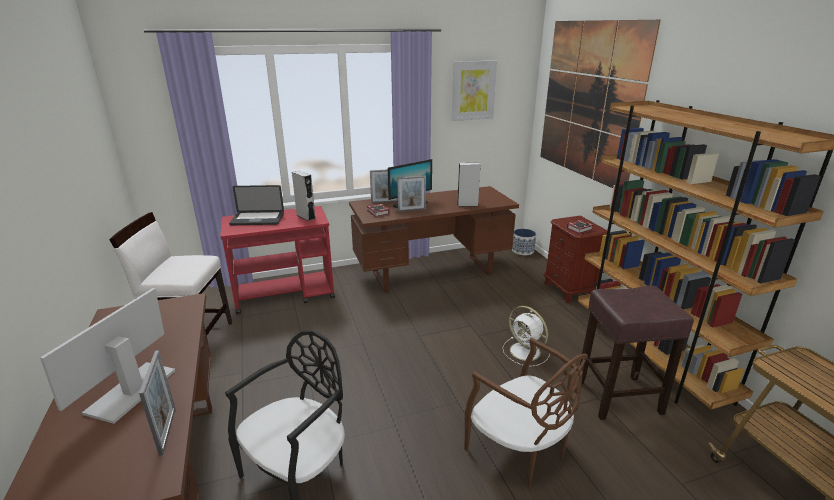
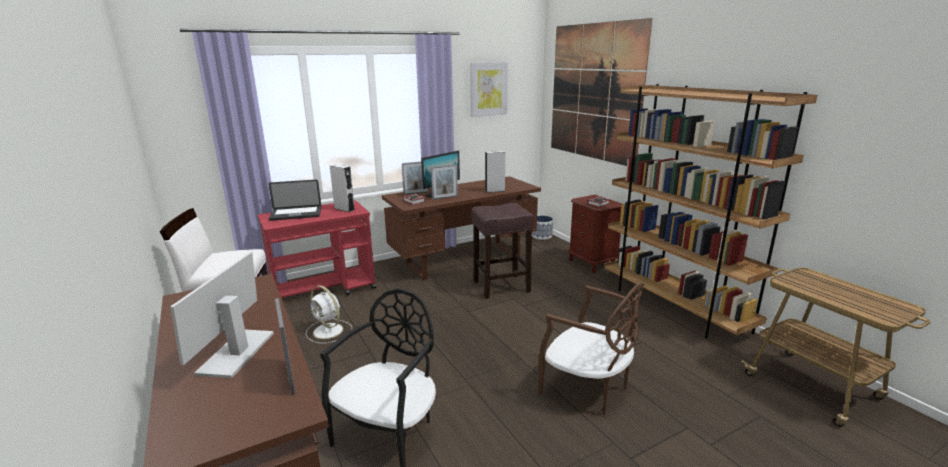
camera: 10 degrees left, 5 degrees down
(526, 352) = (569, 314): white fan -> white fan (329, 331)
(617, 397) = (657, 339): brown stool -> brown stool (500, 287)

